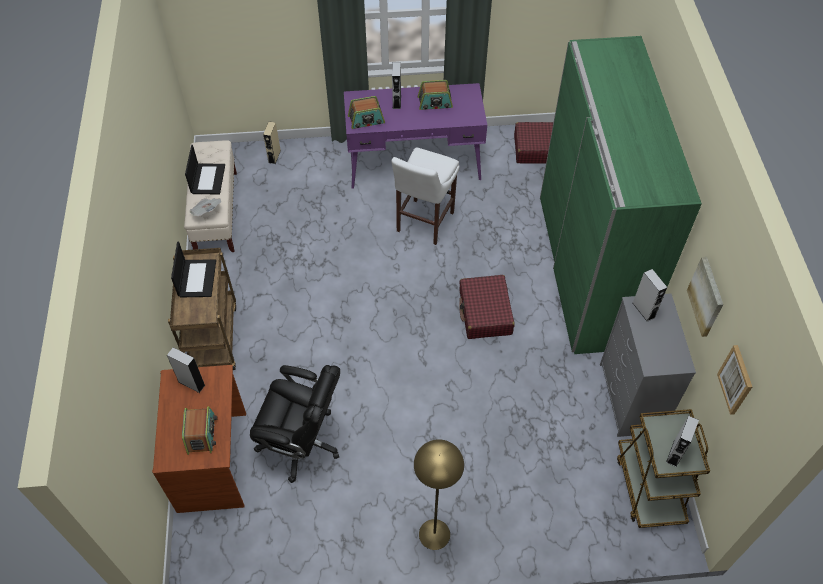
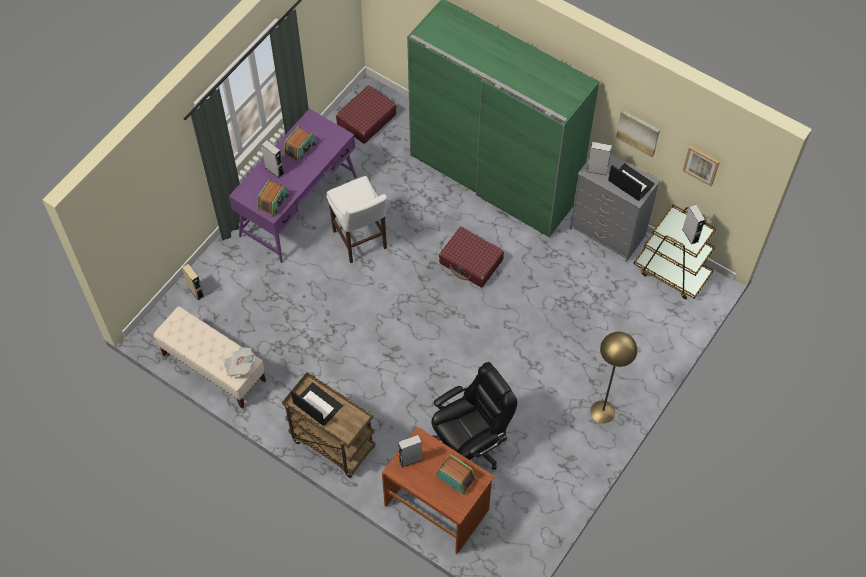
camera: 50 degrees left, 5 degrees up
(207, 178) = (206, 345): laptop -> laptop (630, 182)

